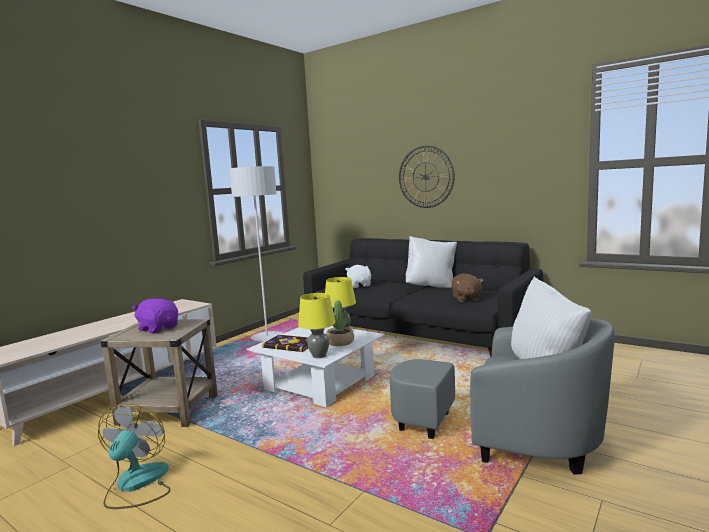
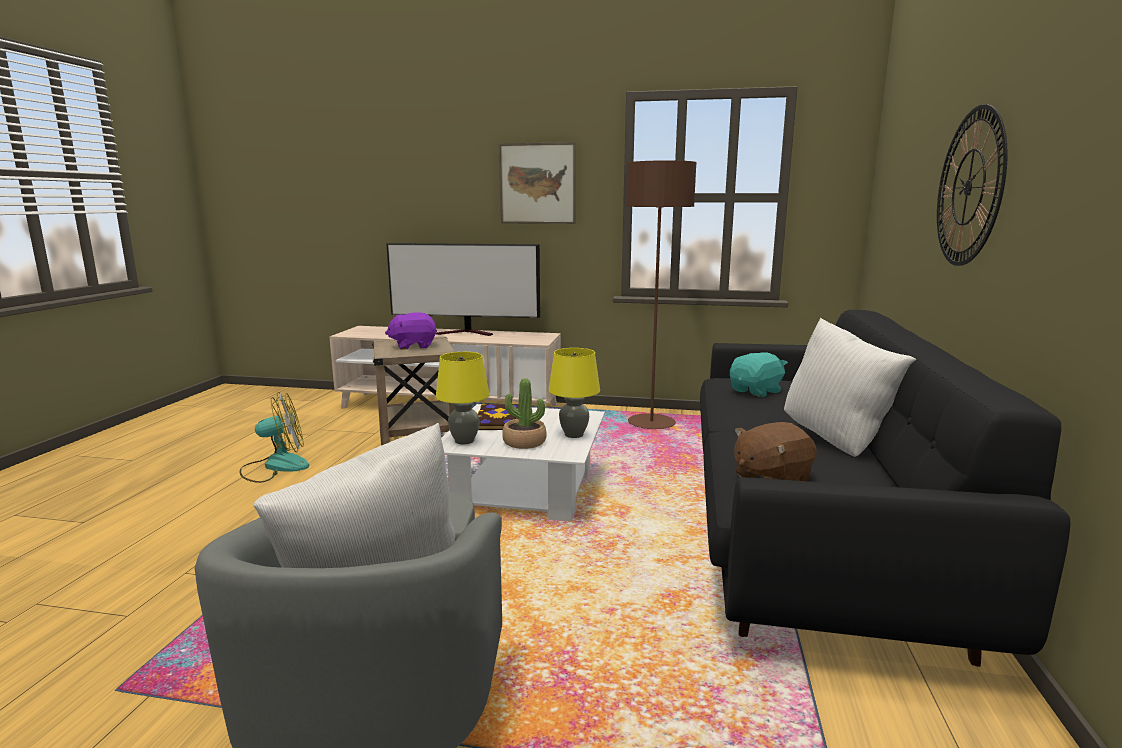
camera: 65 degrees right, 5 degrees up
(120, 319) = (468, 333): none -> television
(148, 184) = (537, 184): none -> picture
(158, 328) = (413, 346): purple plush toy -> purple plush toy turned 120 degrees counterclockwise
(267, 338) = (651, 424): grey floor lamp -> brown floor lamp
(359, 285) = (756, 391): white plush toy -> turquoise plush toy

